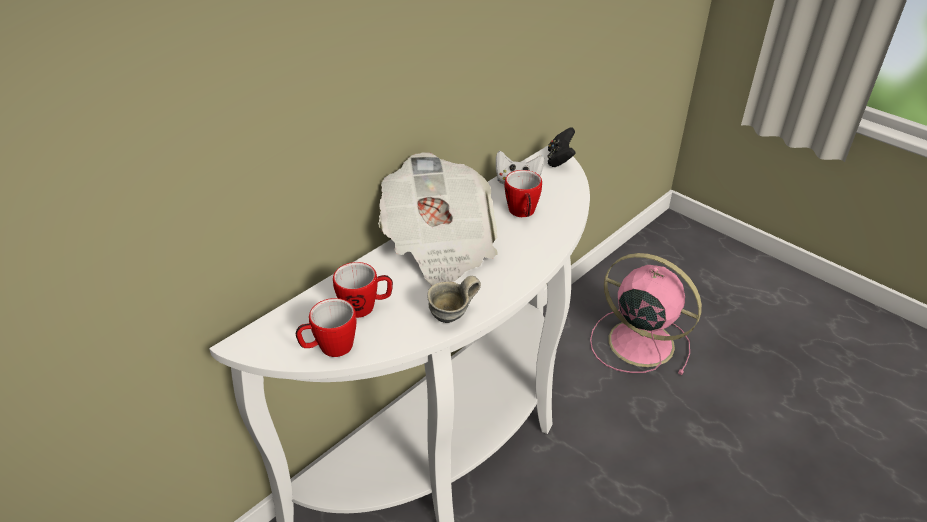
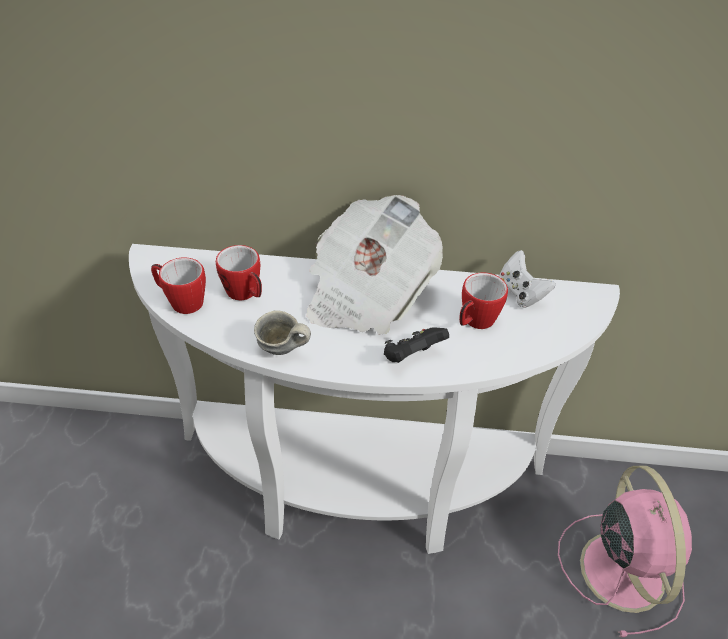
camera: 50 degrees right, 5 degrees up
(560, 159) = (594, 304): black game controller -> black game controller (412, 357)

